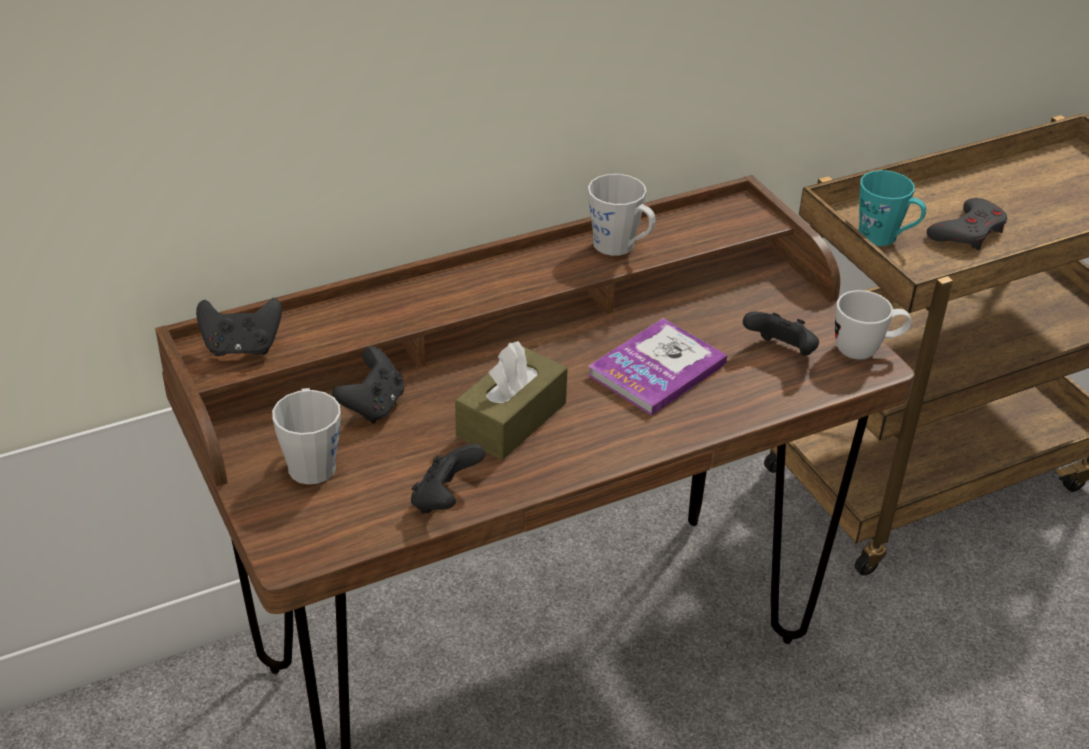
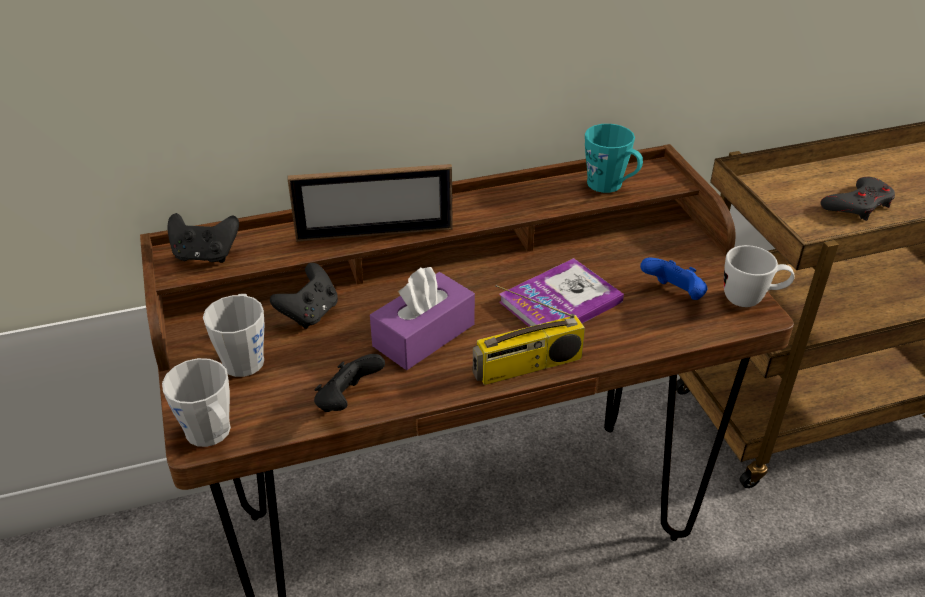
camera: 10 degrees right, 0 degrees up
(434, 306) = (374, 233): none -> picture frame
(511, 420) = (424, 335): brown tissue box -> purple tissue box
(620, 247) = (544, 195): grey mug -> grey mug (212, 435)
(635, 445) = (527, 367): none -> radio
(781, 352) = (674, 295): black game controller -> blue game controller
(884, 238) = (782, 205): turquoise mug -> turquoise mug (610, 186)

